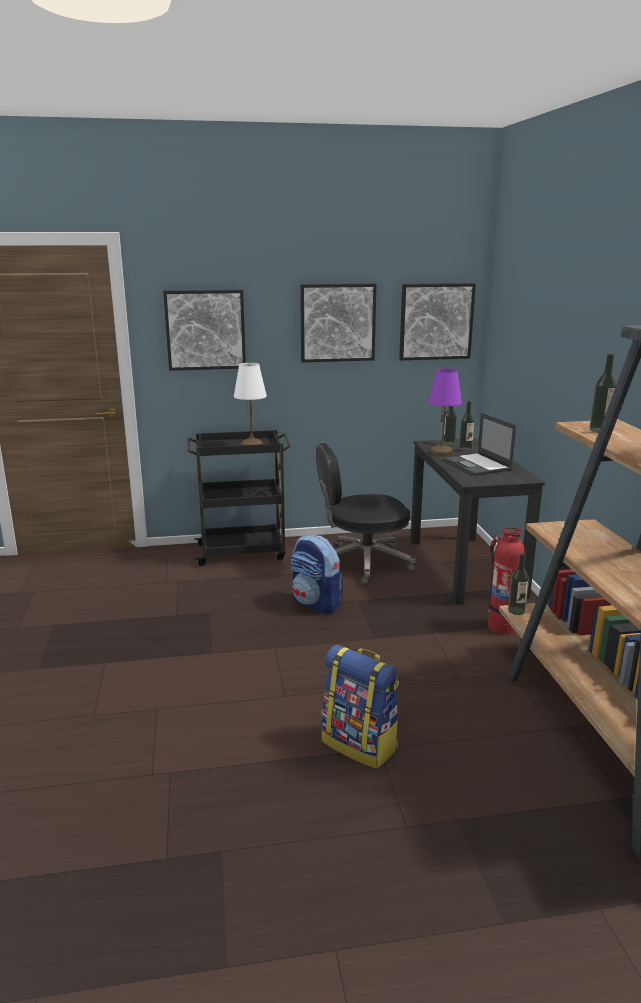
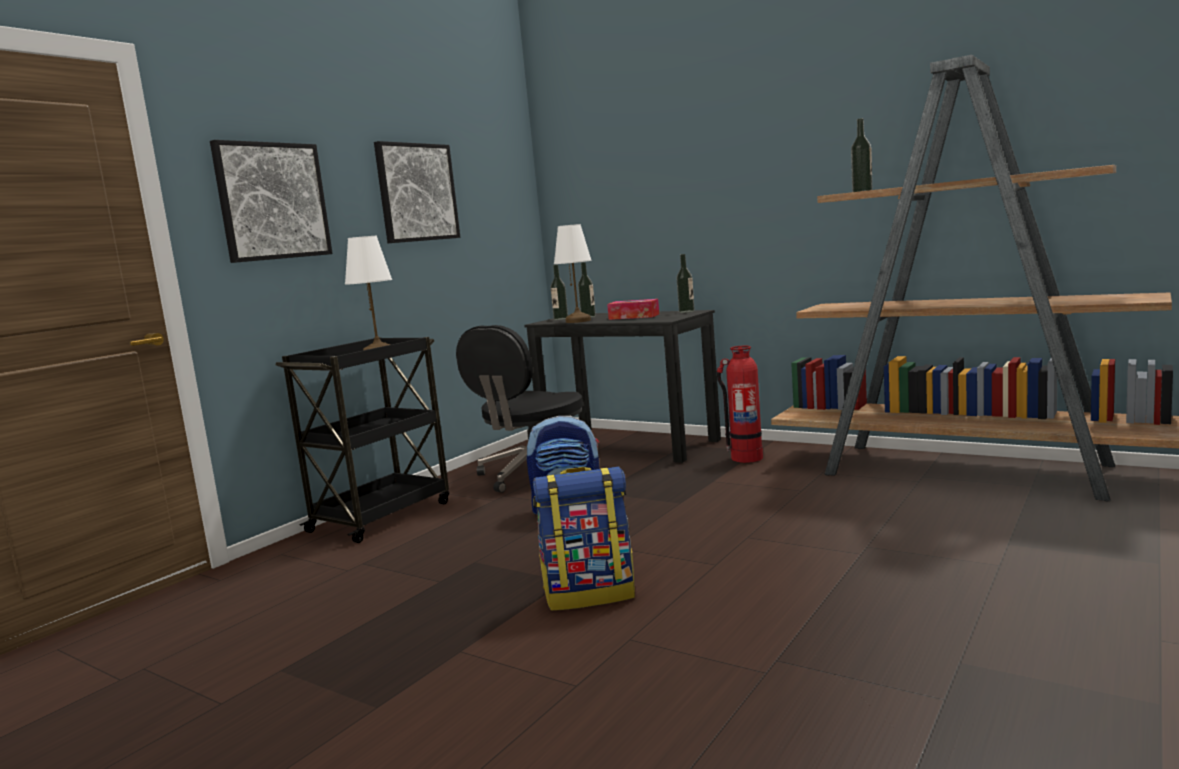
camera: 45 degrees left, 10 degrees down
(360, 744) = (850, 552): backpack -> backpack (590, 594)
(436, 321) = (501, 192): picture -> none
(442, 453) = (578, 321): purple table lamp -> white table lamp
(478, 465) = (634, 317): laptop -> tissue box
(516, 611) = (789, 416): bottle -> bottle (686, 311)

